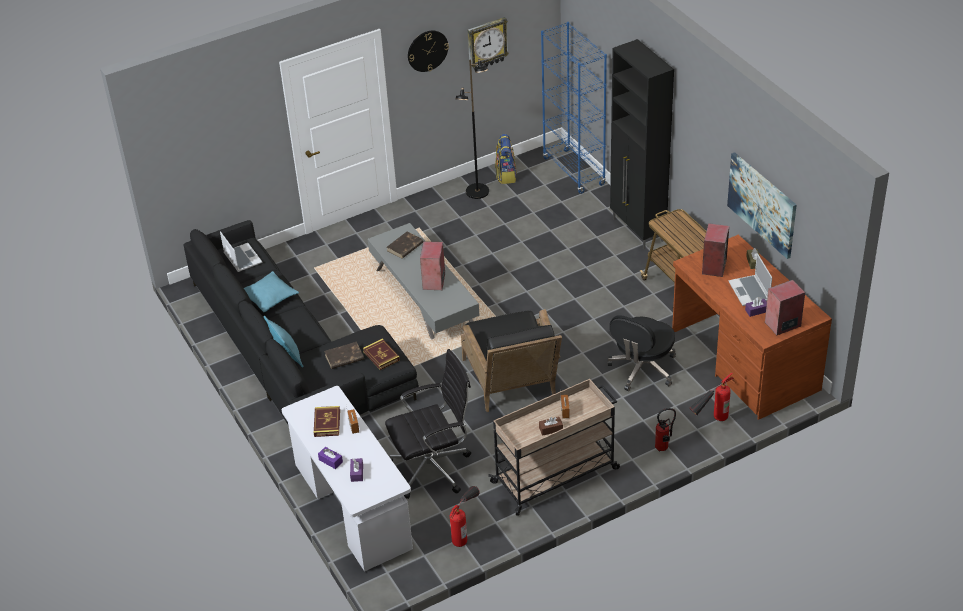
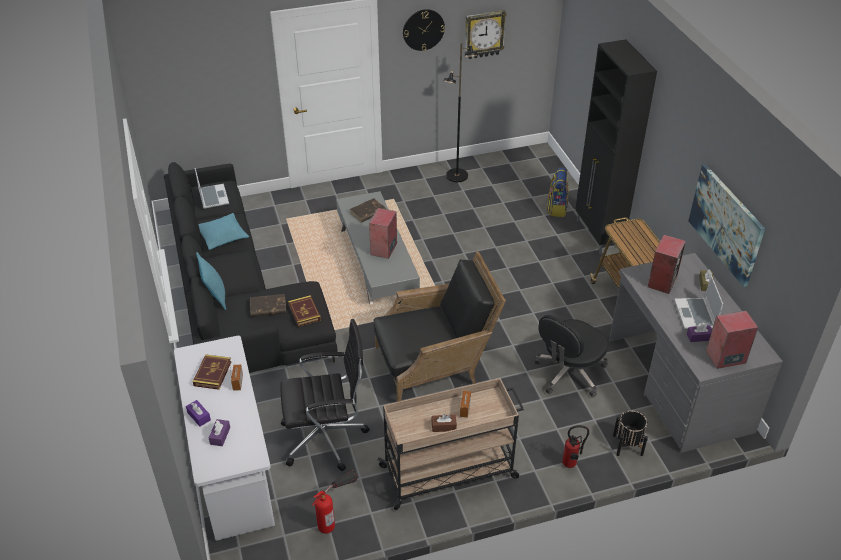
camera: 10 degrees right, 0 degrees up
(506, 175) = (487, 165): backpack -> backpack (556, 208)
(513, 384) = (435, 364): black armchair -> black armchair turned 105 degrees counterclockwise
(574, 172) = (551, 172): blue bookcase -> none
(710, 422) = (627, 445): fire extinguisher -> black planter
(744, 361) = (677, 385): brown desk -> grey desk

